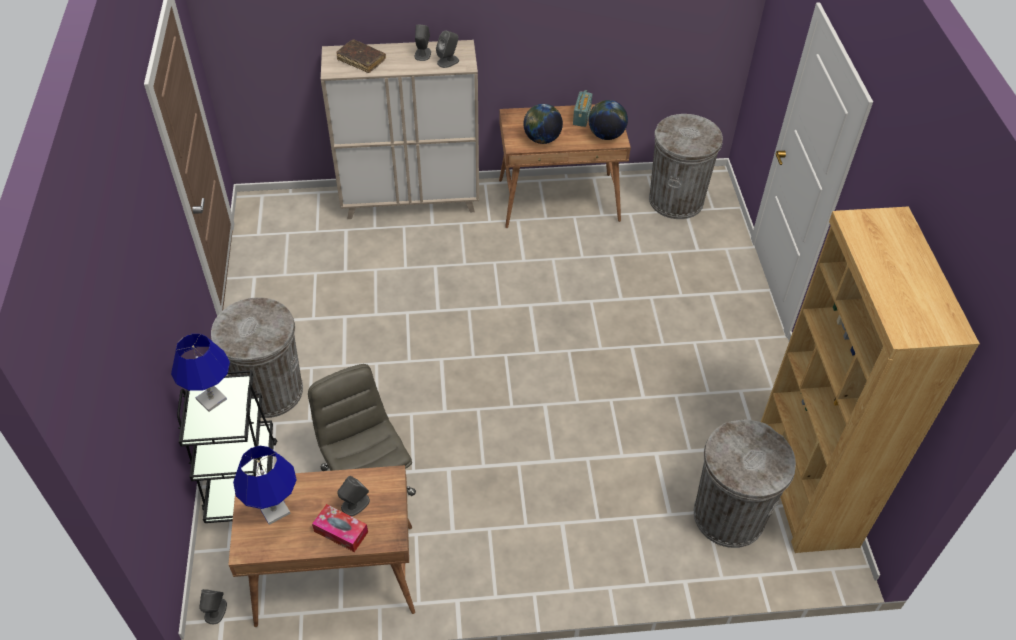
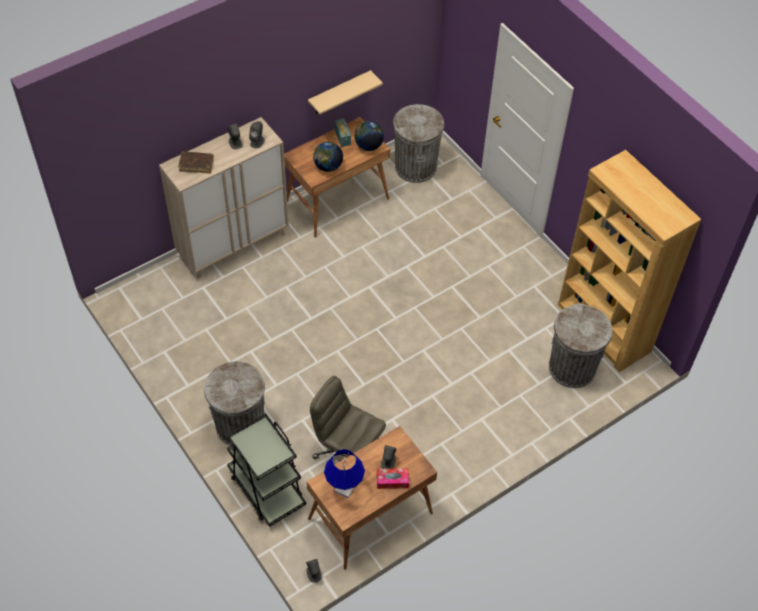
camera: 30 degrees left, 5 degrees up
(211, 399) = (252, 443): blue table lamp -> none
(594, 56) = (339, 93): none -> beige shelf

